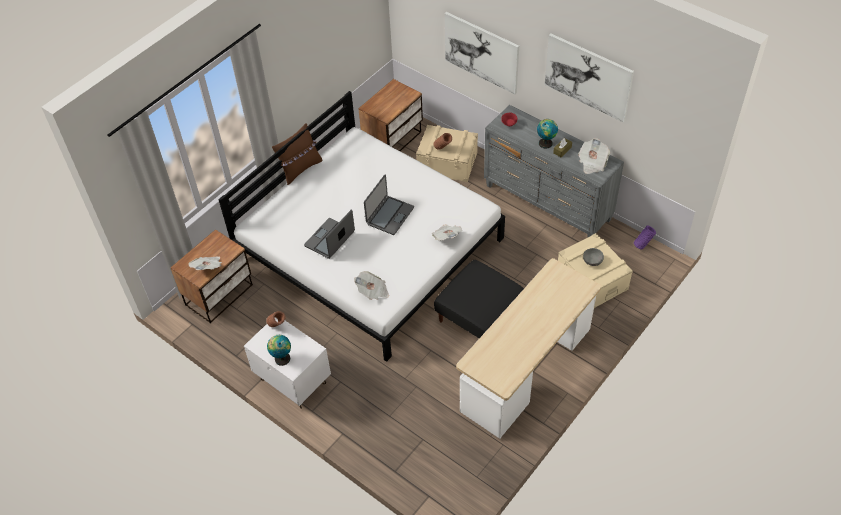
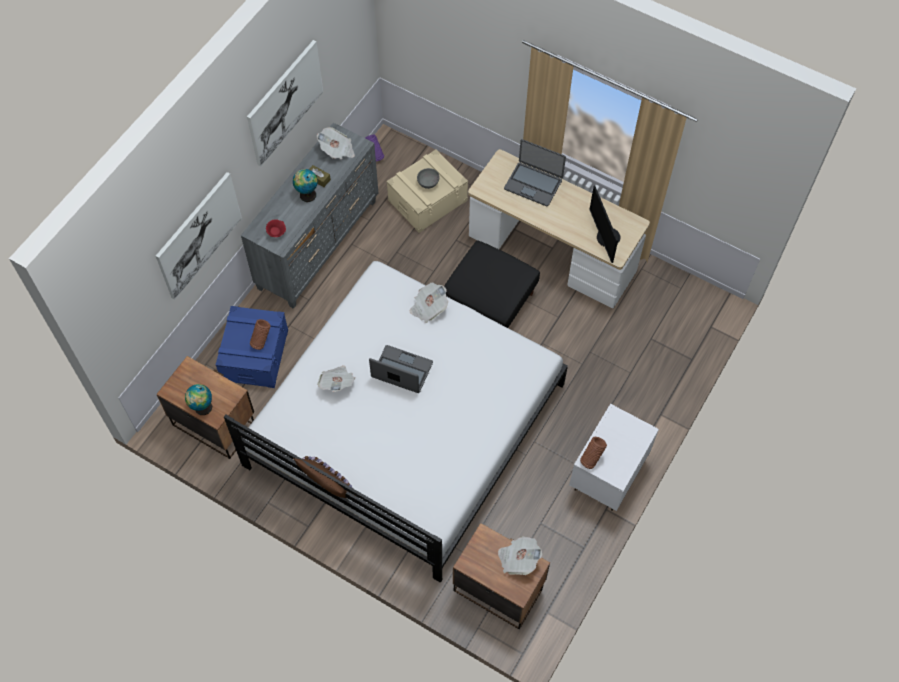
camera: 100 degrees left, 10 degrees up
(281, 358) = (632, 446): globe -> globe (202, 408)
(330, 239) = (446, 431): laptop -> laptop (533, 184)
(373, 291) = (518, 373): newspaper -> newspaper (337, 383)
(447, 162) = (255, 355): beige storage box -> blue storage box
(490, 357) = (605, 238): none -> monitor

